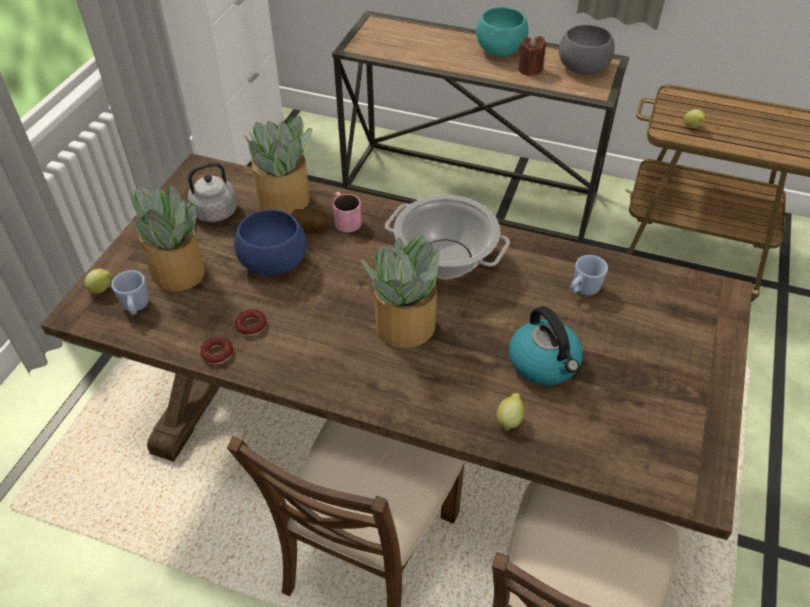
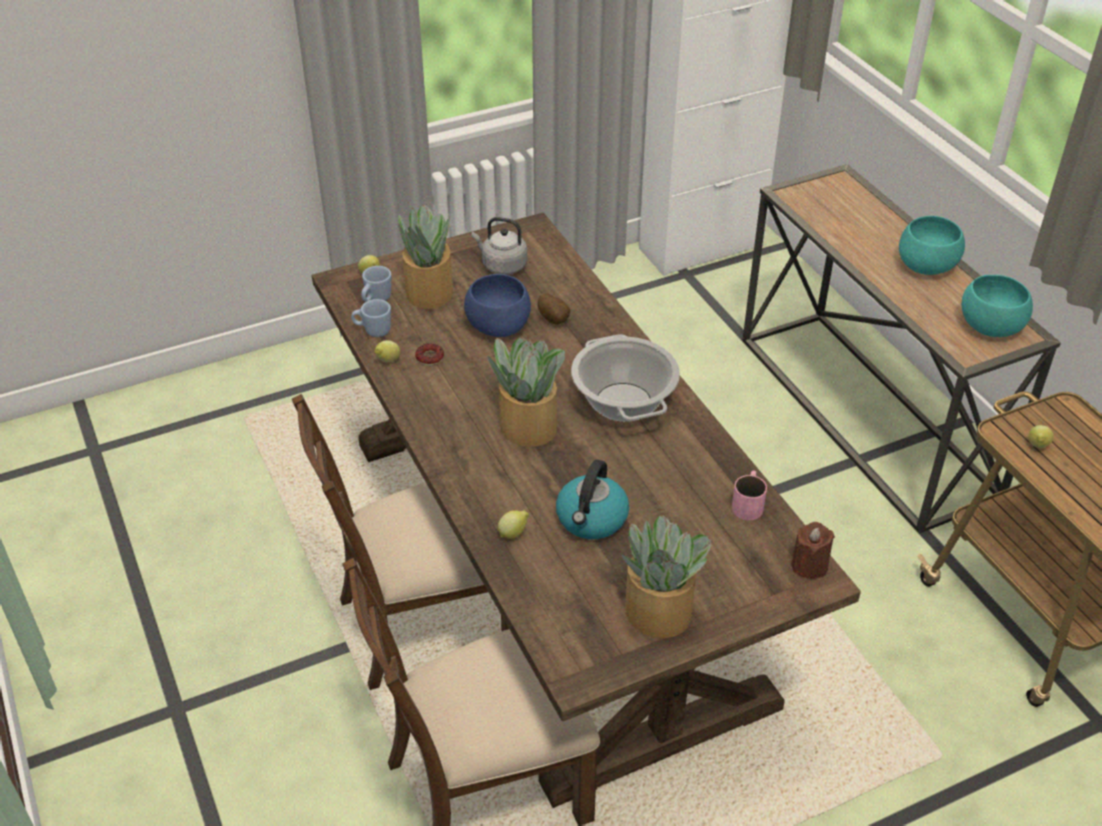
camera: 45 degrees right, 5 degrees down
(217, 353) = (387, 361): donut -> lemon
(285, 200) = (564, 287): potted plant -> potted plant (659, 614)
(344, 219) = (589, 327): pink mug -> pink mug (748, 502)
(529, 69) = (930, 298): brown candle -> brown candle (809, 565)
(582, 290) = (698, 495): blue mug -> blue mug (373, 331)
(583, 67) = (991, 326): grey bowl -> turquoise bowl

